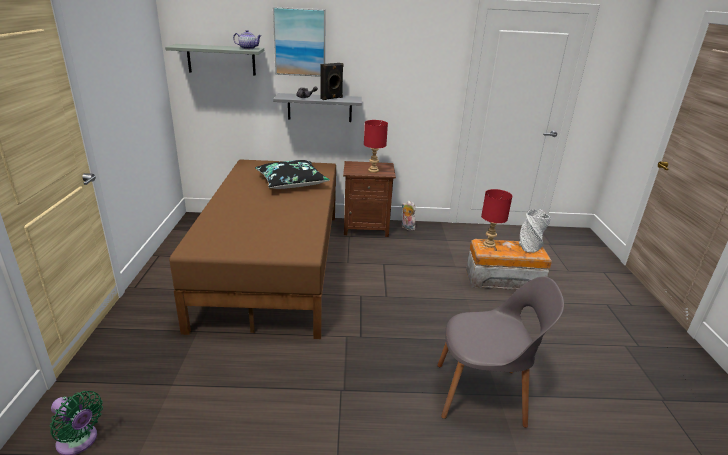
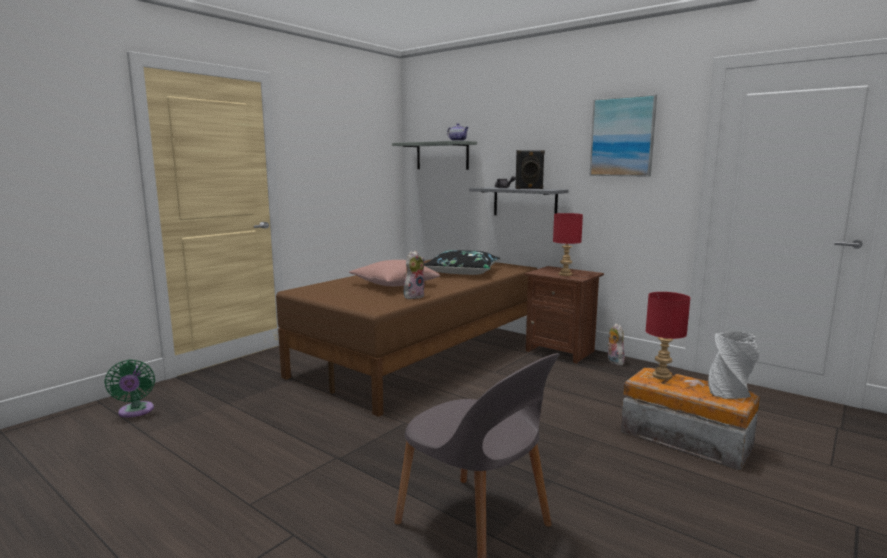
camera: 40 degrees right, 15 degrees down
(265, 215) = (394, 285): none -> pink pillow
(300, 42) = (508, 133): picture -> picture (622, 137)
(308, 227) = (413, 296): none -> plush toy

